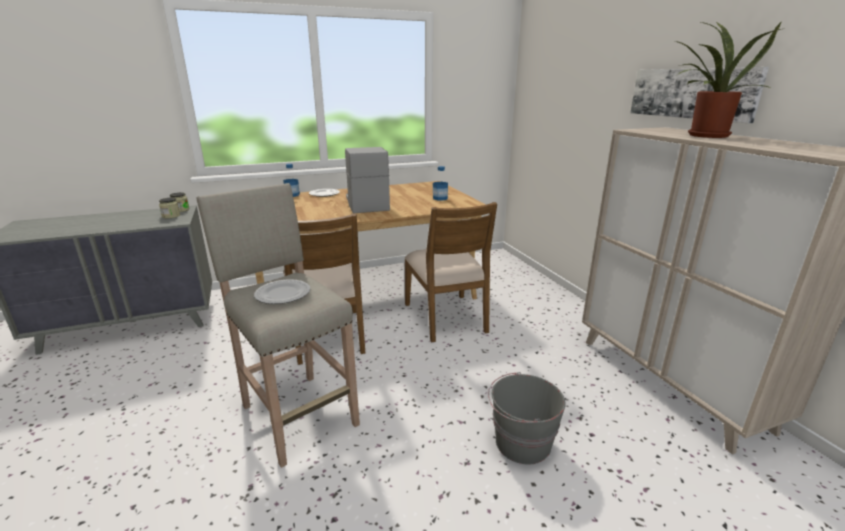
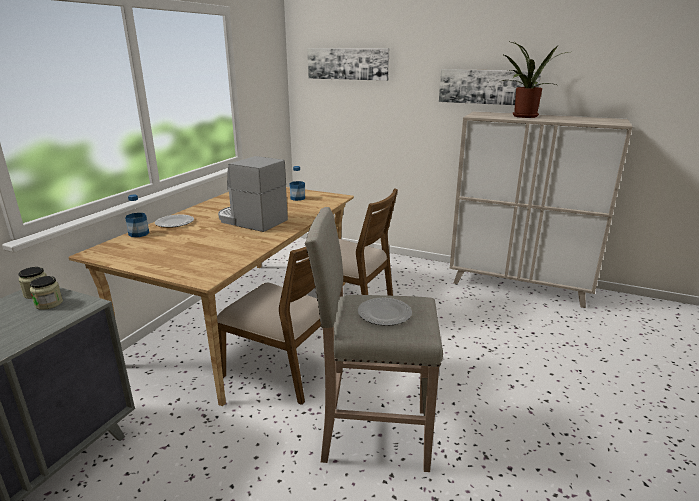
camera: 45 degrees left, 0 degrees up
(521, 443) = (515, 358): grey bucket -> none
(558, 68) = (348, 64): none -> picture

